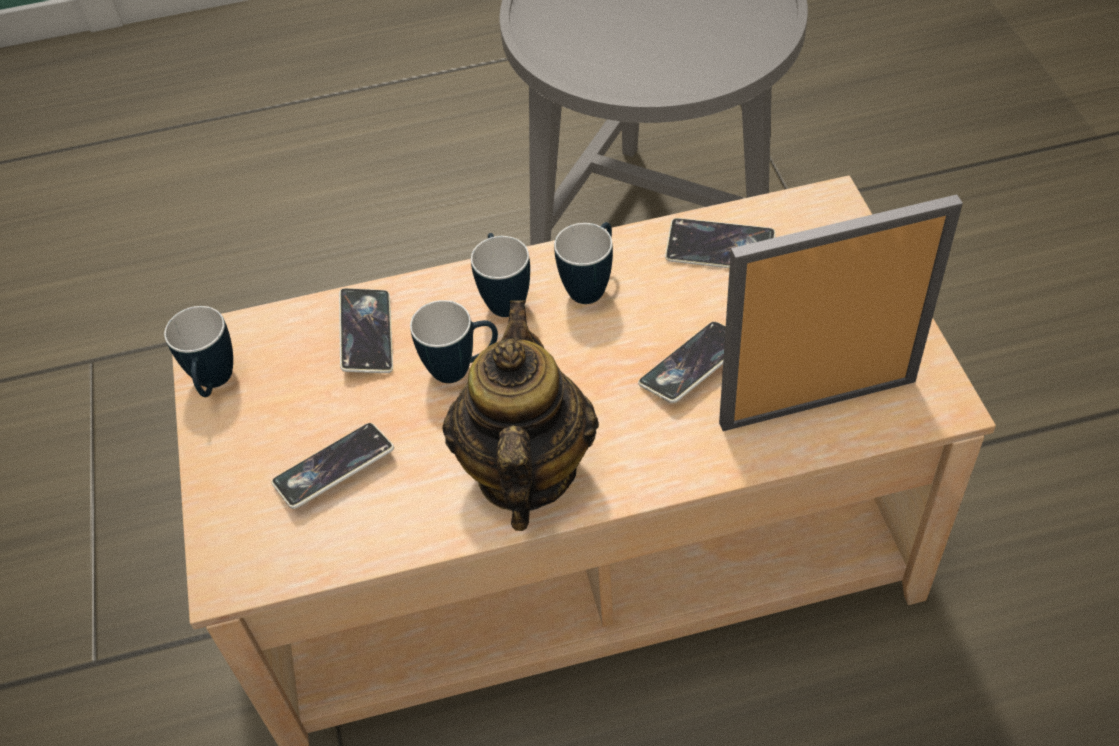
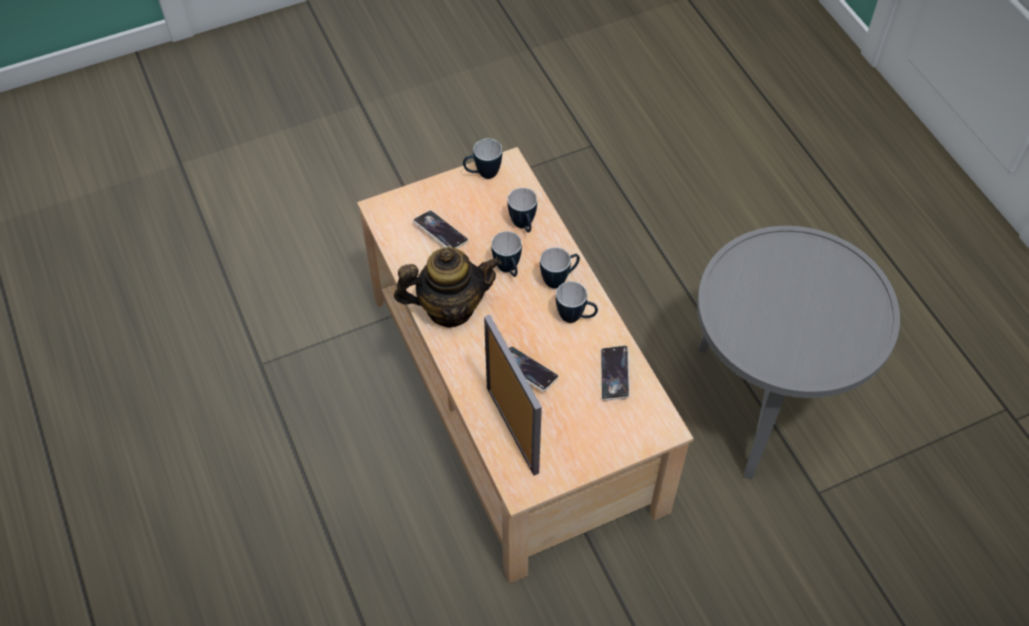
camera: 75 degrees right, 5 degrees up
(367, 335) = (524, 226): phone -> mug

